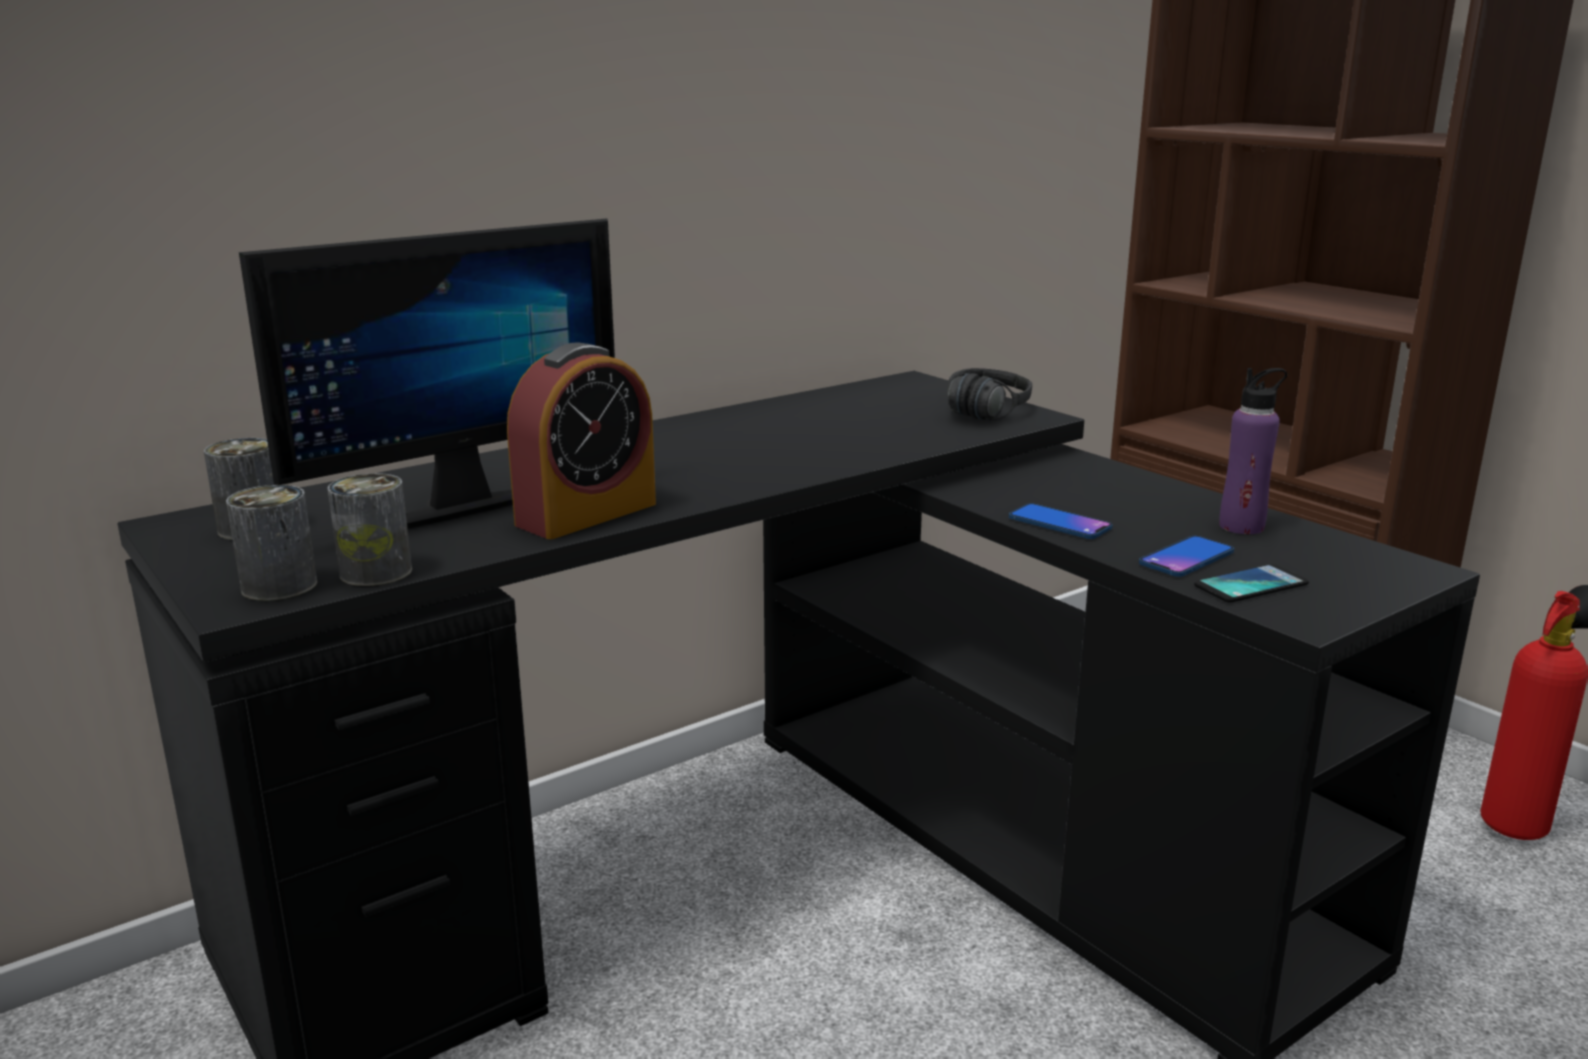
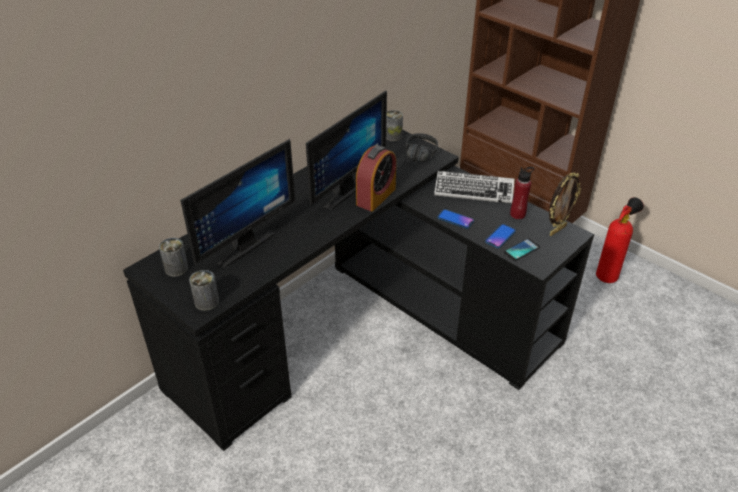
camera: 10 degrees left, 20 degrees up
(376, 572) = (235, 290): can -> can (393, 136)
(586, 514) = (293, 245): alarm clock -> alarm clock (376, 196)
(759, 446) = (340, 190): none -> monitor
(1119, 485) = (473, 191): none -> keyboard
(1241, 526) = (517, 214): purple bottle -> red bottle
(1361, 558) = (557, 230): none -> picture frame

